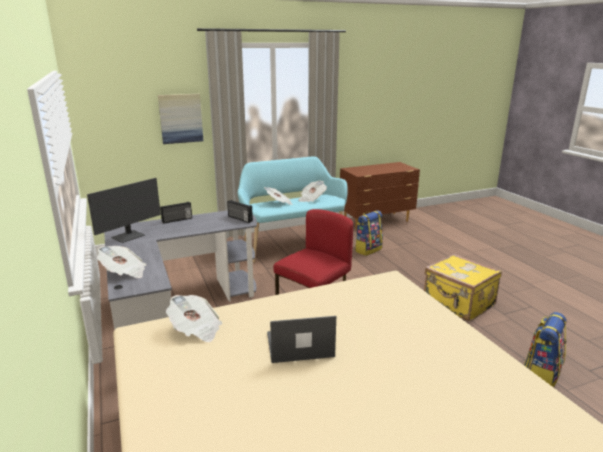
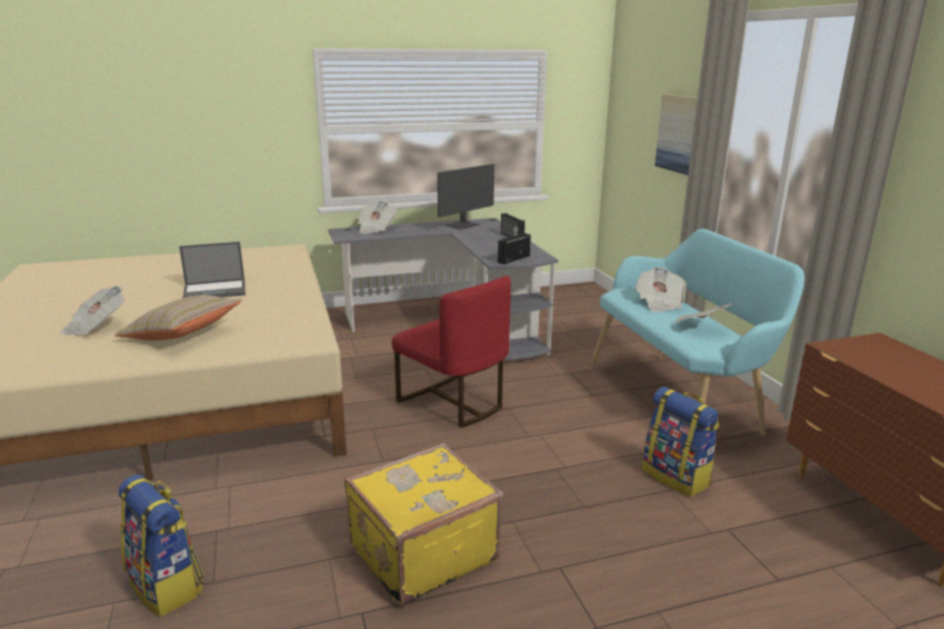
camera: 95 degrees right, 0 degrees up
(128, 236) = (463, 225): monitor -> monitor turned 90 degrees counterclockwise
(196, 330) = (276, 262): newspaper -> newspaper (96, 327)
(299, 345) = (216, 290): laptop -> laptop turned 75 degrees clockwise
(413, 332) = (182, 335): none -> beige pillow

